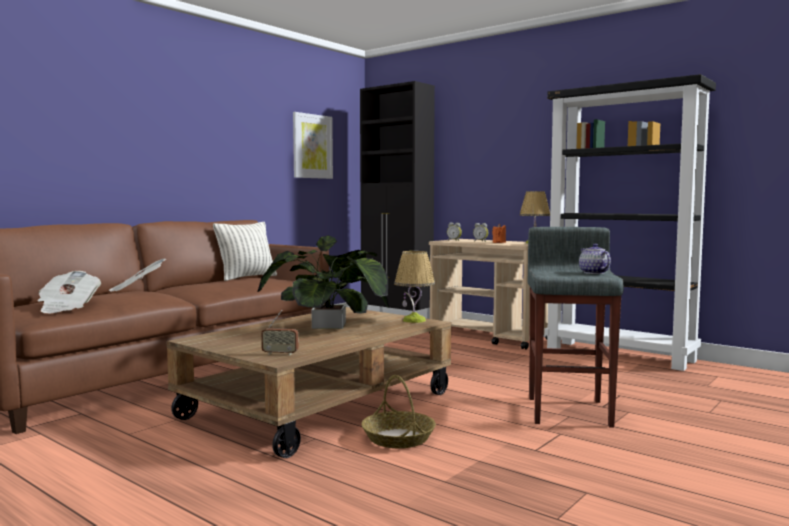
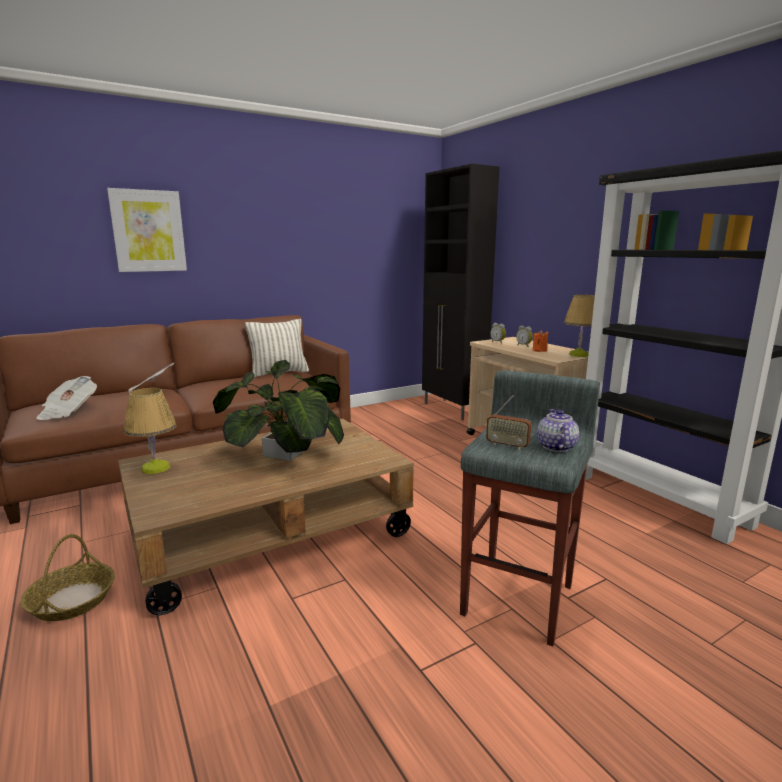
camera: 20 degrees right, 10 degrees up
(280, 354) = (172, 503): radio -> radio (507, 445)
(312, 146) = (375, 236): picture -> picture (148, 231)
(398, 438) = (293, 606): basket -> basket (72, 600)
(414, 320) = (378, 454): table lamp -> table lamp (156, 468)

